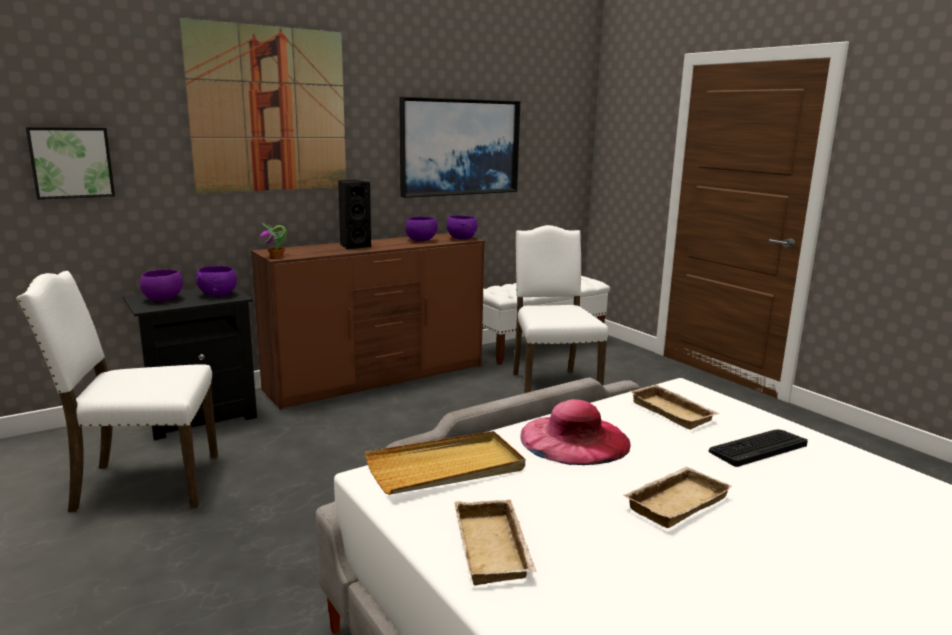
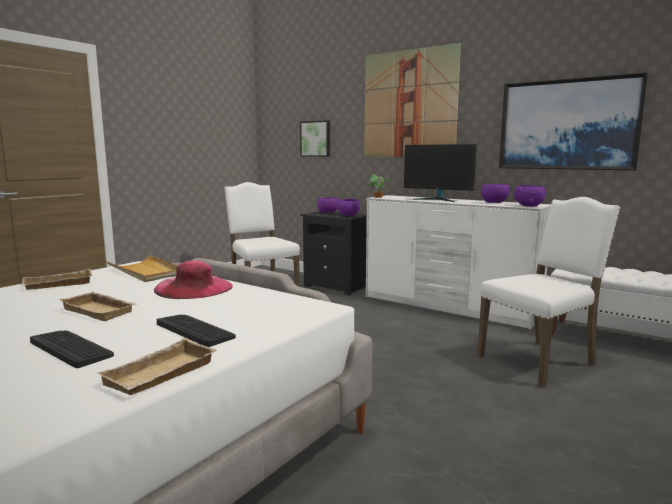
camera: 70 degrees right, 5 degrees down
(354, 246) = (438, 199): black speaker -> monitor
(378, 378) = (448, 307): brown dresser -> white dresser
(674, 412) = (260, 306): beige tray -> beige tray (161, 375)
(826, 515) = (71, 348): none -> keyboard

